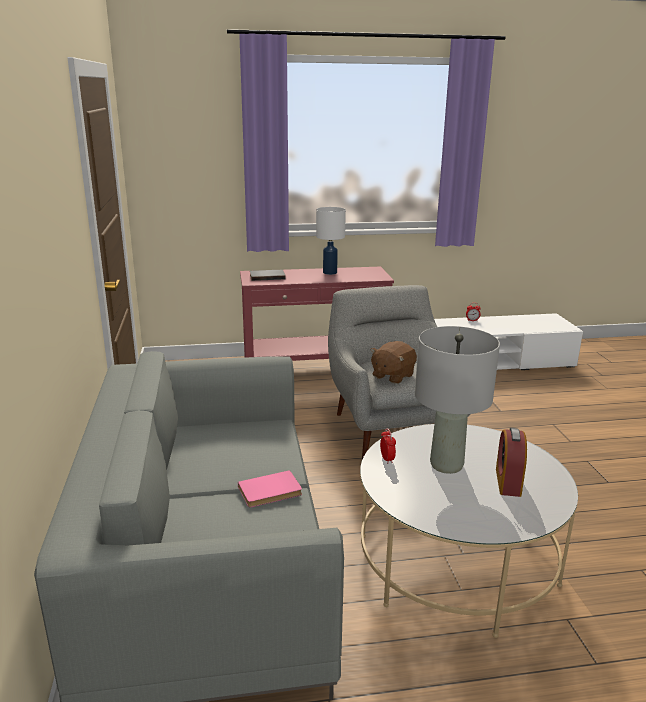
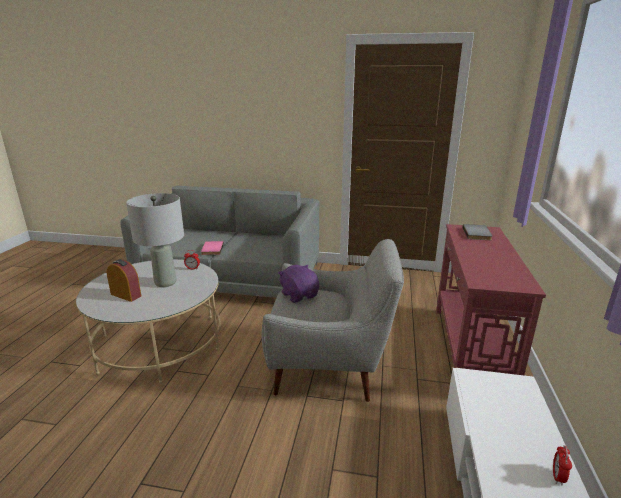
camera: 110 degrees right, 0 degrees up
(330, 272) = (499, 260): white table lamp -> none
(392, 376) = (299, 295): brown plush toy -> purple plush toy

